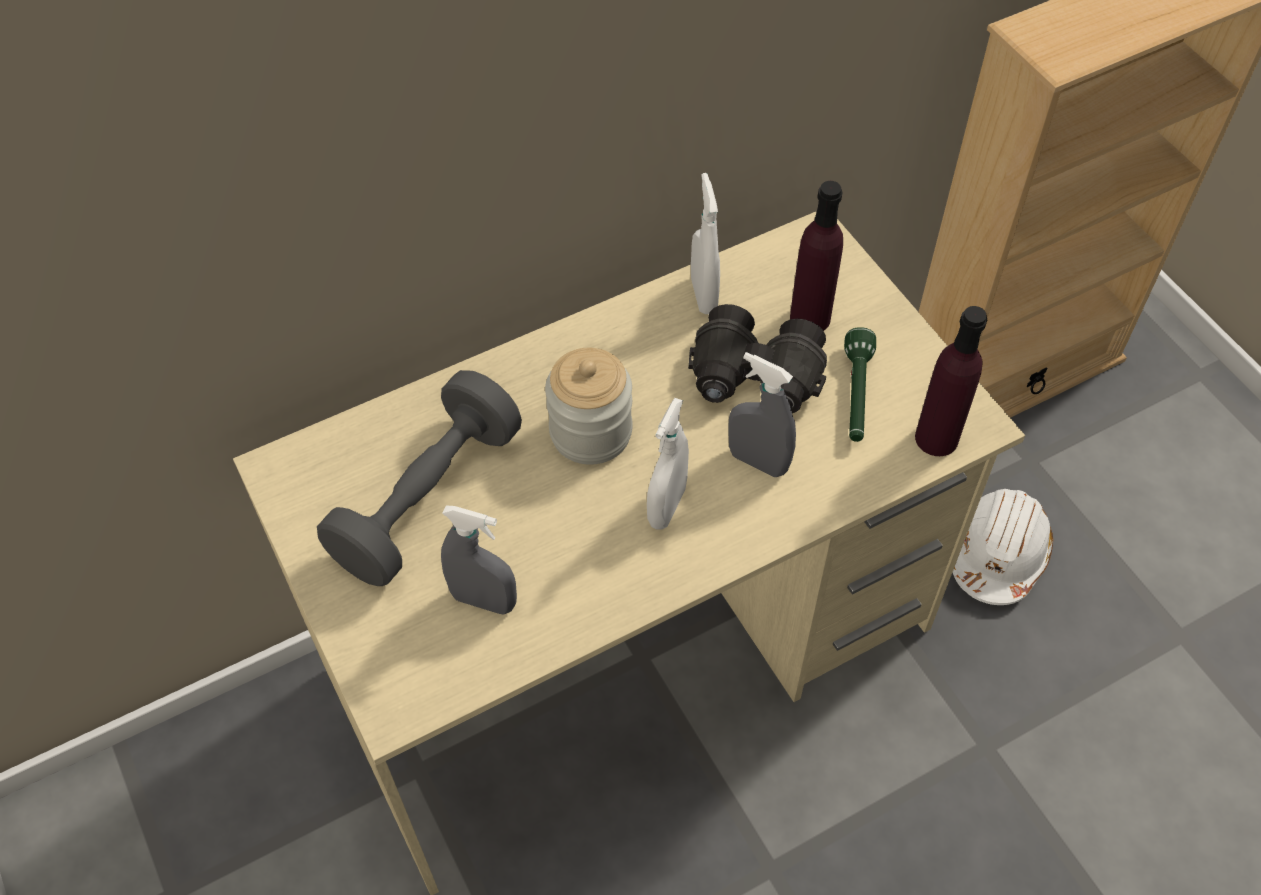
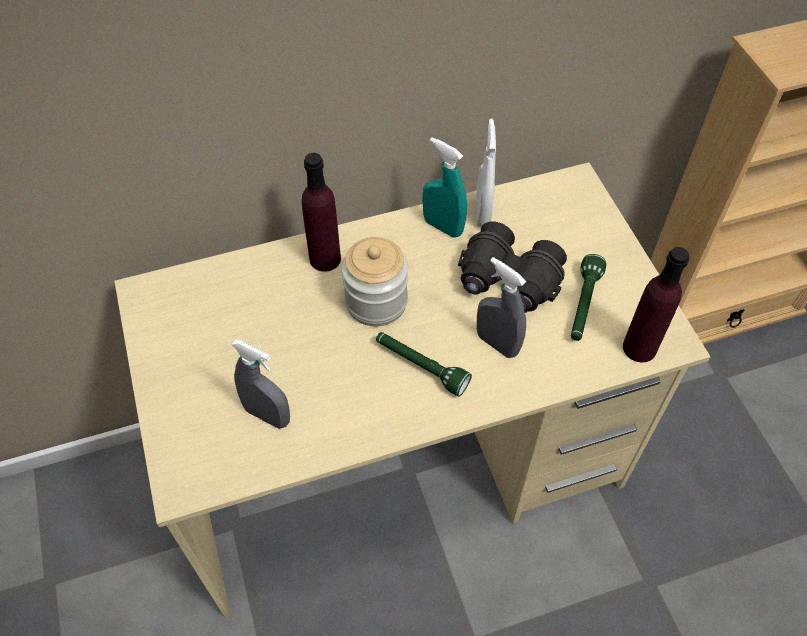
camera: 10 degrees right, 0 degrees up
(428, 498) = (245, 332): grey dumbbell -> none
(655, 320) = (443, 227): none -> turquoise spray bottle
(667, 506) = (420, 367): white spray bottle -> green flashlight
(810, 318) = (559, 242): purple bottle -> purple bottle (325, 259)
(997, 554) = (684, 440): white hard hat -> none

